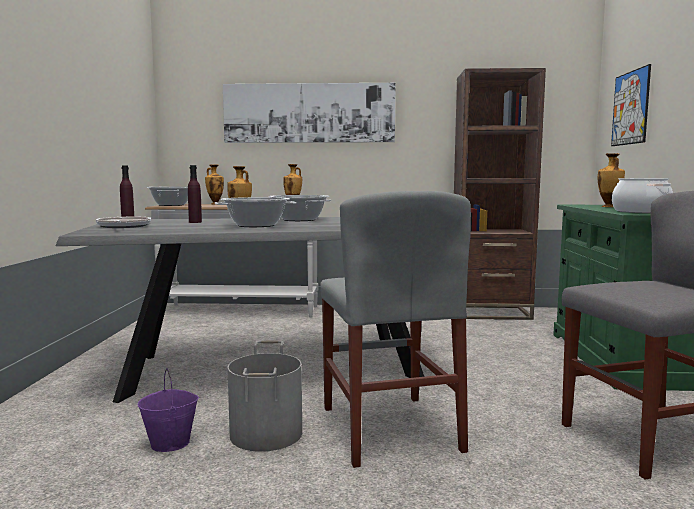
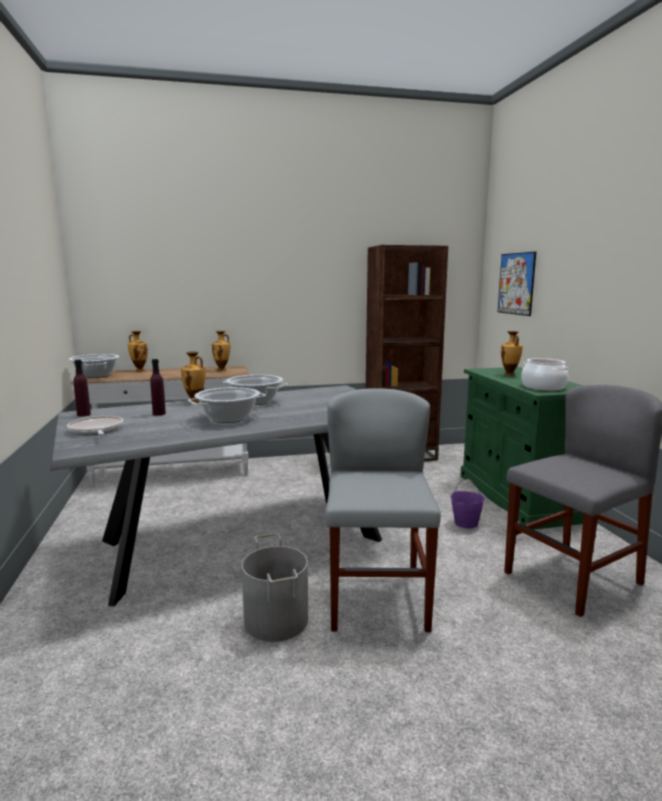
camera: 15 degrees left, 5 degrees up
(171, 443) = (195, 645): purple bucket -> purple bucket (466, 523)
(309, 113) = (230, 278): picture -> none
(389, 428) = (376, 597): grey chair -> grey chair turned 150 degrees counterclockwise

